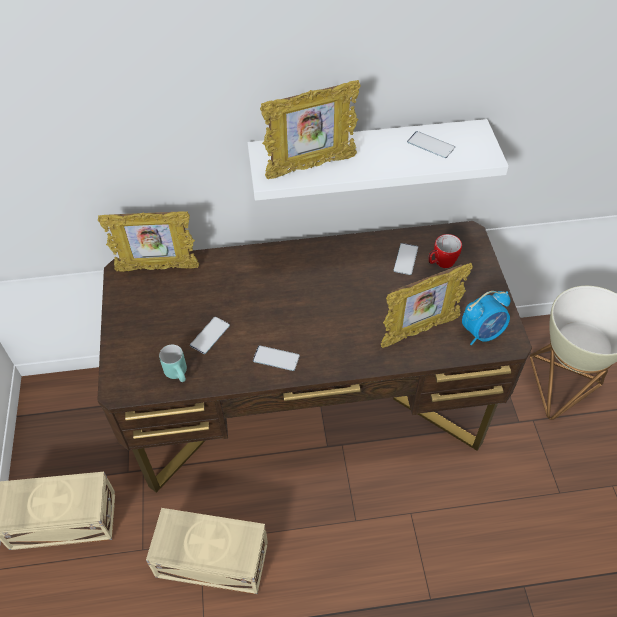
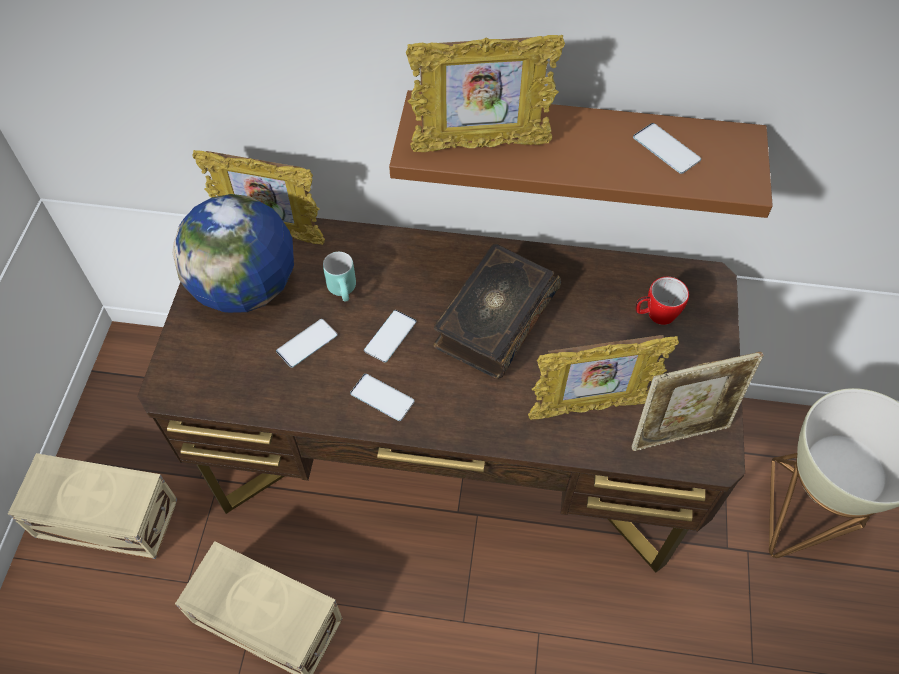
camera: 15 degrees right, 5 degrees up
(152, 309) = (246, 288): none -> globe
(179, 373) = (250, 386): turquoise mug -> turquoise mug (345, 291)
(335, 290) = (494, 319): none -> book
(367, 157) = (578, 144): white shelf -> brown shelf
(405, 259) = (607, 297): phone -> phone (390, 336)
(482, 333) = (679, 433): alarm clock -> picture frame

